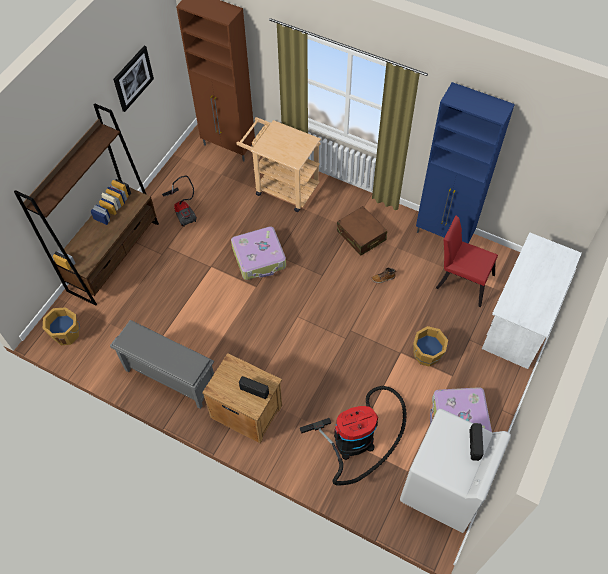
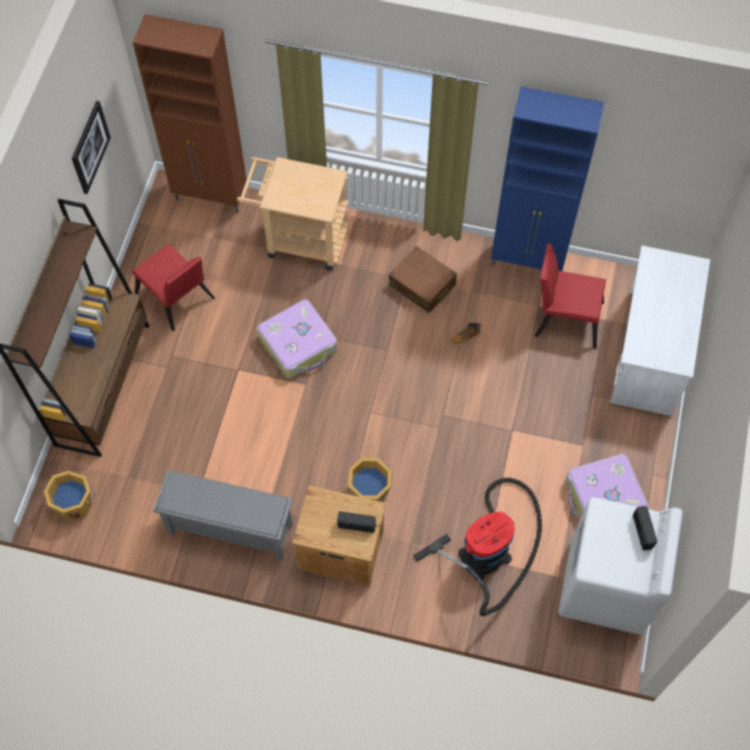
camera: 15 degrees left, 5 degrees up
(183, 210) = (177, 300): vacuum cleaner -> red chair
(427, 355) = (545, 425): orange bucket -> orange bucket (370, 491)

